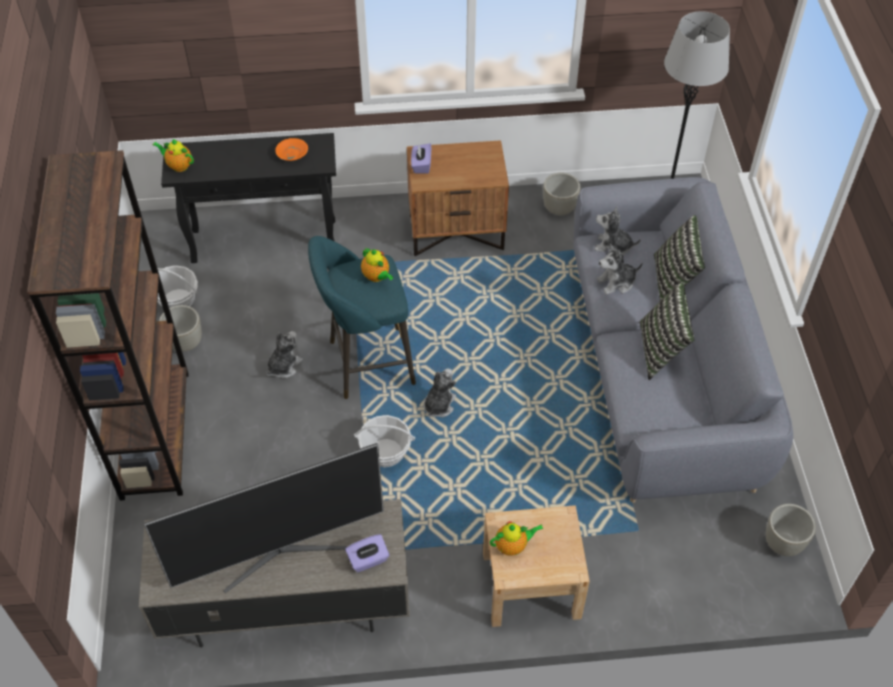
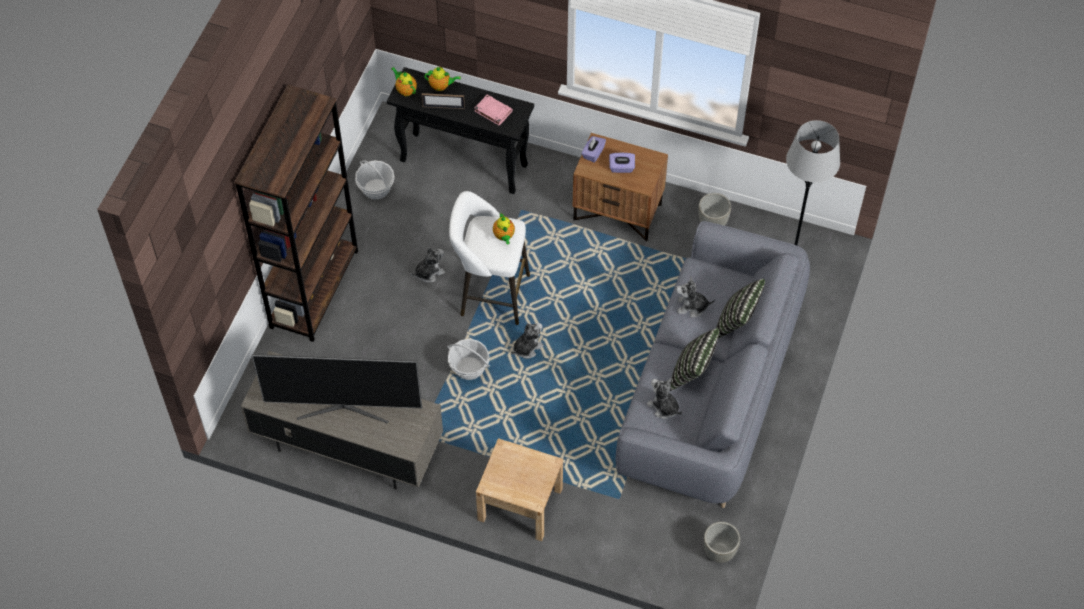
camera: 25 degrees right, 5 degrees up
(185, 343) = (366, 225): grey planter -> none
(232, 168) = (443, 107): none -> picture frame
(291, 155) = (492, 111): orange bowl -> pink book
(366, 363) = (490, 294): turquoise stool -> white stool
(368, 560) = (398, 436): purple tissue box -> purple tissue box (621, 168)
(513, 546) = (504, 468): teapot -> teapot (441, 86)
(613, 247) = (707, 277): plush toy -> plush toy (663, 407)

